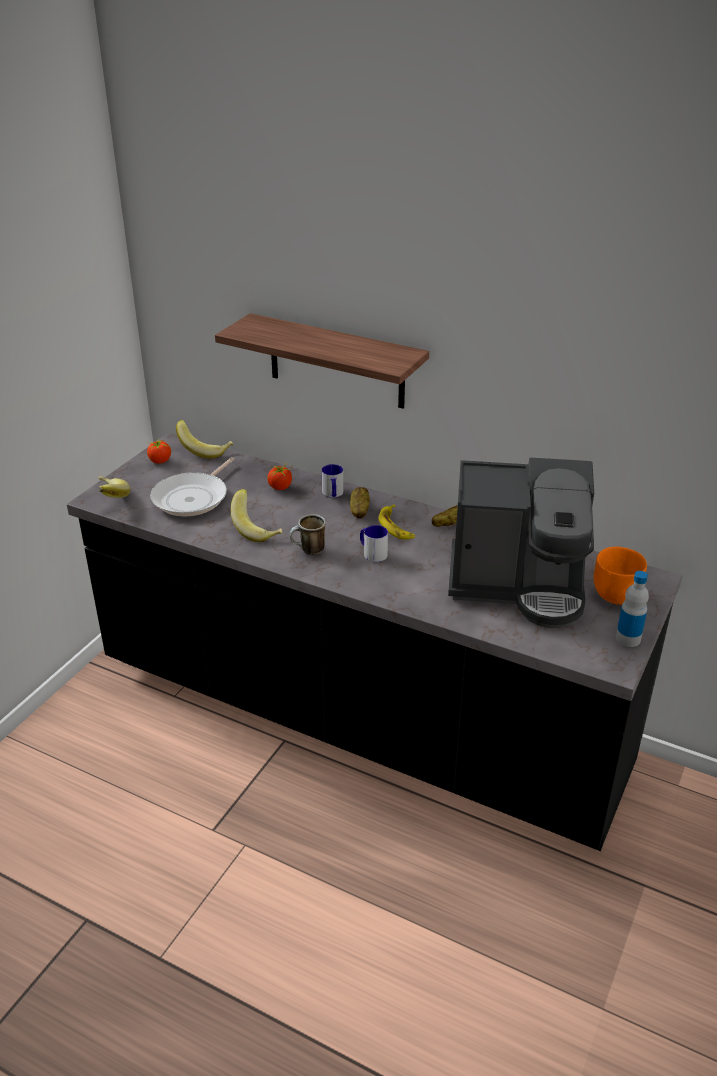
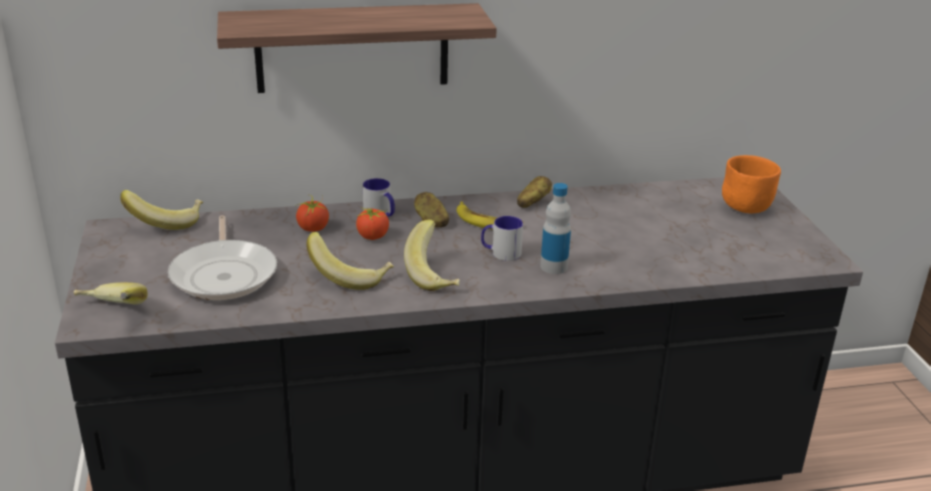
camera: 40 degrees left, 5 degrees down
(160, 461) = (122, 252): tomato -> tomato (373, 236)
(308, 551) = (436, 275): mug -> banana
(519, 584) = (664, 228): coffee machine -> none
(628, 639) = (803, 235): bottle -> bottle (553, 266)

